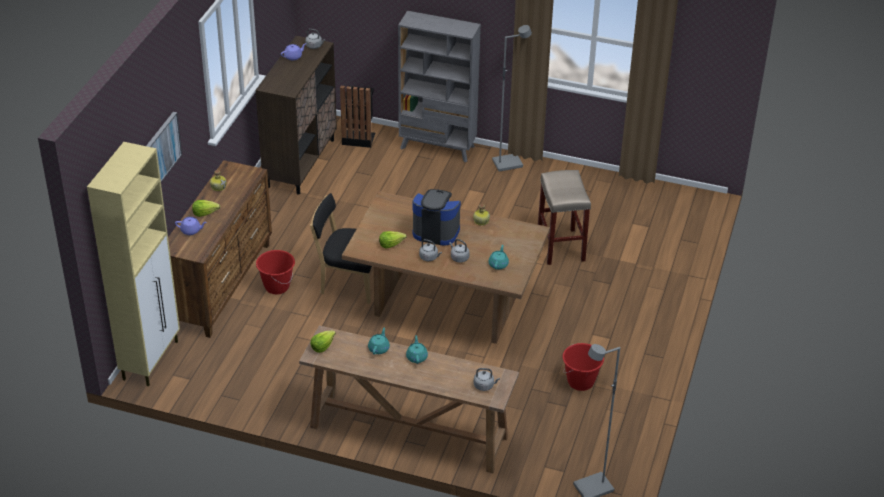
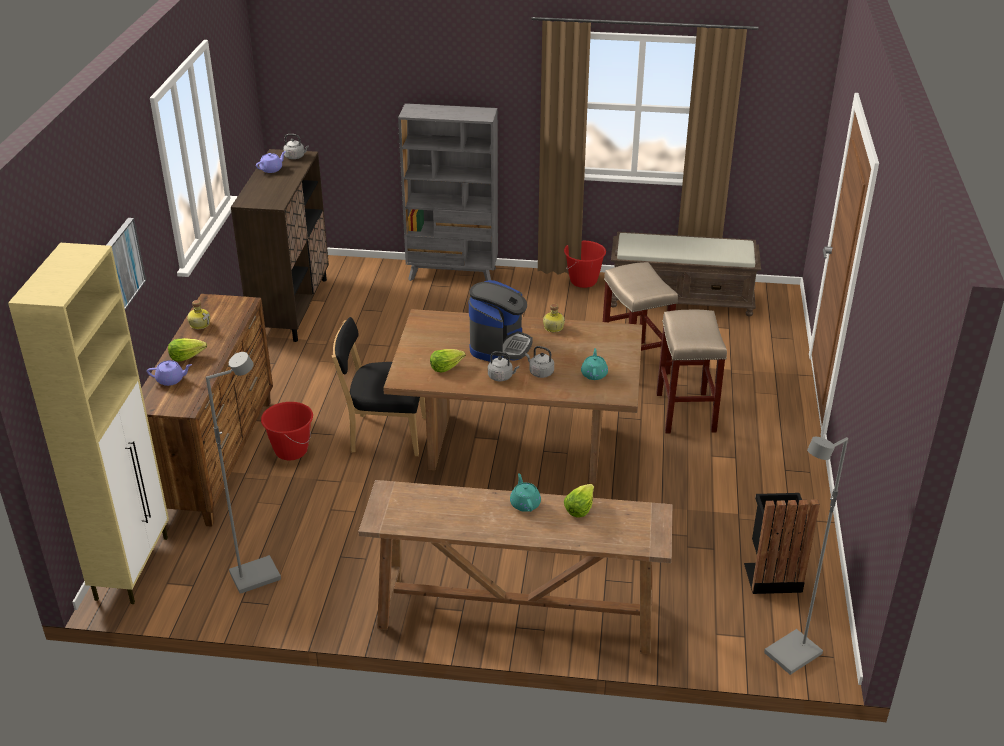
camera: 10 degrees left, 5 degrees down
(322, 346) = (387, 506): lettuce -> lettuce (579, 508)
(358, 137) = (355, 274): black trash can -> black trash can (771, 575)
(379, 348) = (468, 499): turquoise teapot -> none
(436, 231) = (499, 346): coffee machine -> coffee machine turned 105 degrees clockwise
(485, 386) = (633, 529): grey kettle -> none
(507, 163) = (540, 281): grey floor lamp -> grey floor lamp (255, 575)
(581, 382) = (720, 516): red bucket -> red bucket (583, 281)
(586, 296) = (686, 413): none -> beige stool
(619, 195) = (681, 299): none -> brown bench

